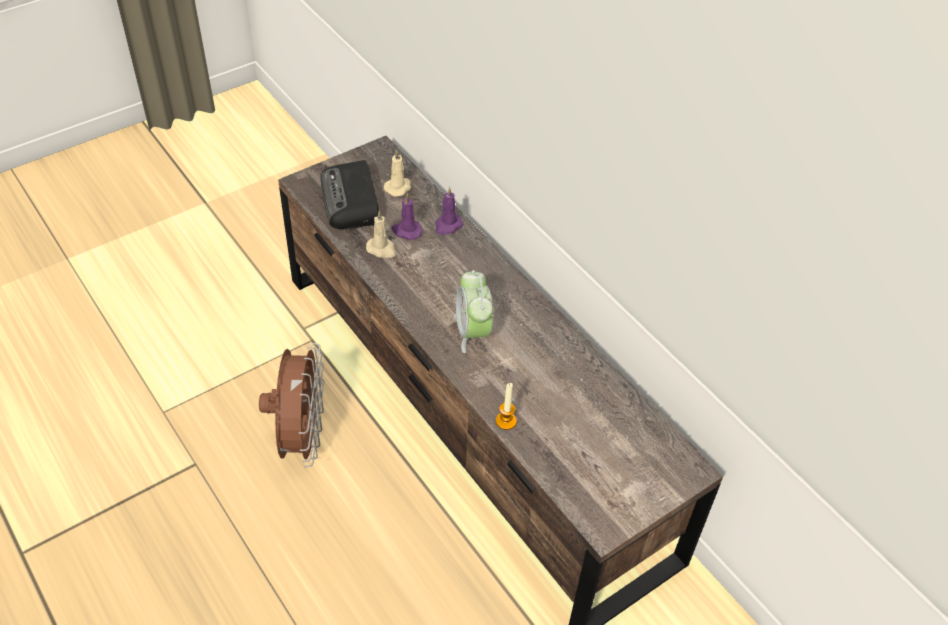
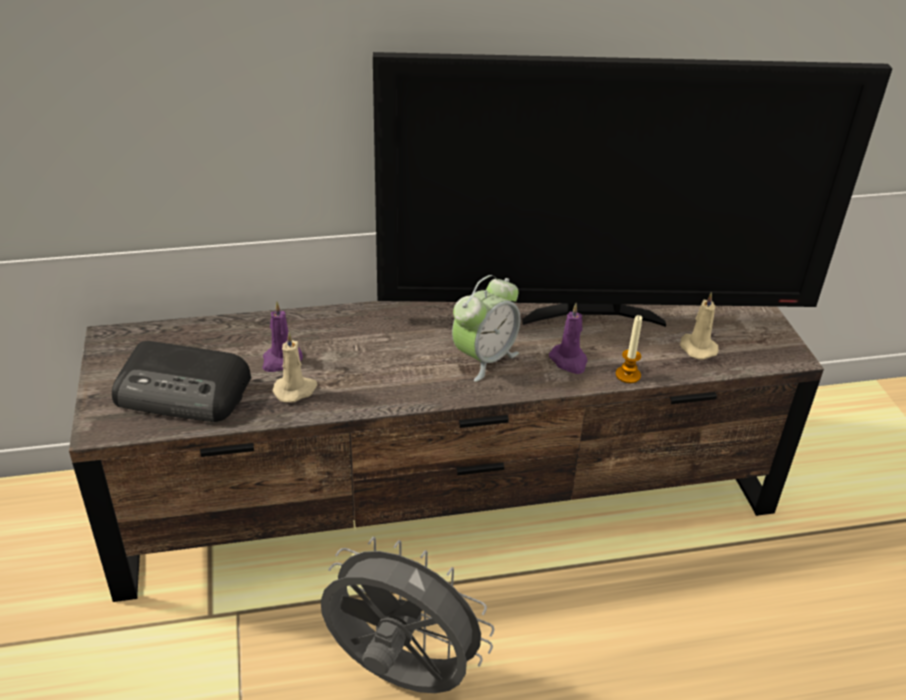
camera: 65 degrees left, 10 degrees down
(301, 438) = (398, 676): brown fan -> grey fan
(398, 187) = (196, 344): beige candle -> beige candle (696, 347)
(447, 225) = (299, 325): purple candle -> purple candle (569, 361)
(472, 332) = (484, 359): alarm clock -> alarm clock turned 60 degrees counterclockwise
(570, 381) = (593, 315): none -> television

